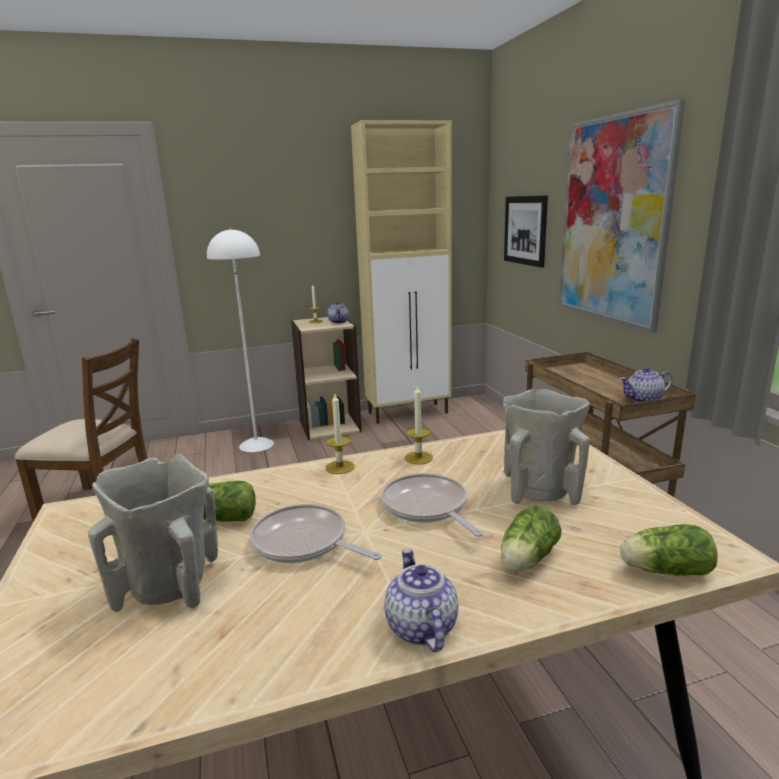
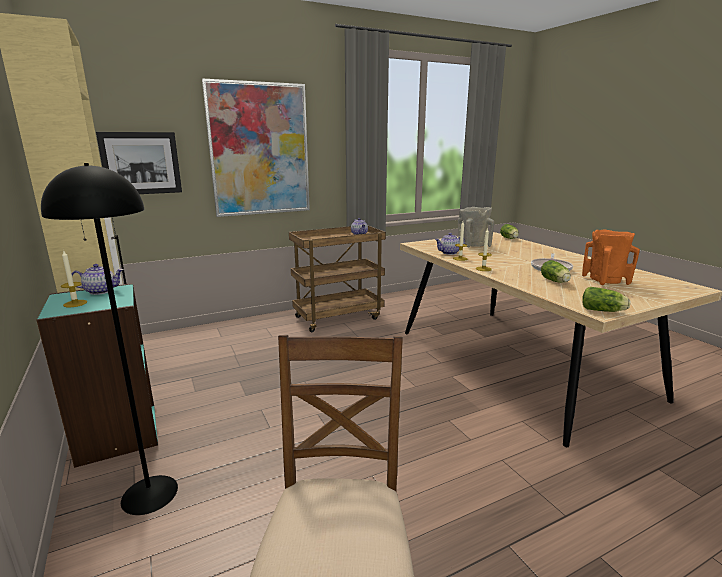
camera: 100 degrees left, 0 degrees up
(170, 587) = (605, 281): beige vase -> orange vase
(257, 445) = (150, 493): white floor lamp -> black floor lamp
(329, 426) = (117, 434): beige bookcase -> turquoise bookcase
(420, 627) = (569, 255): teapot -> teapot (449, 253)
(427, 507) = (504, 256): frying pan -> none
(526, 560) = (522, 247): lettuce -> lettuce (604, 311)

